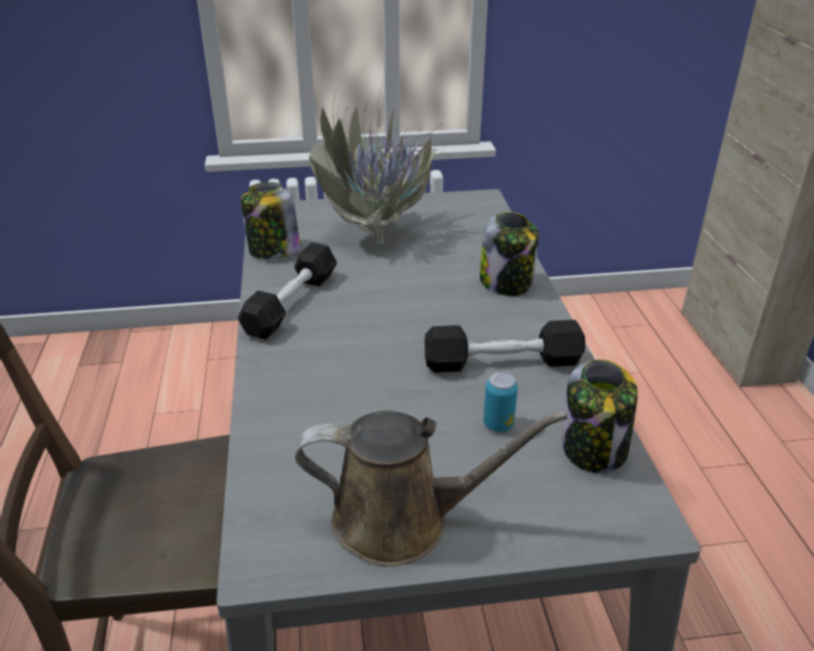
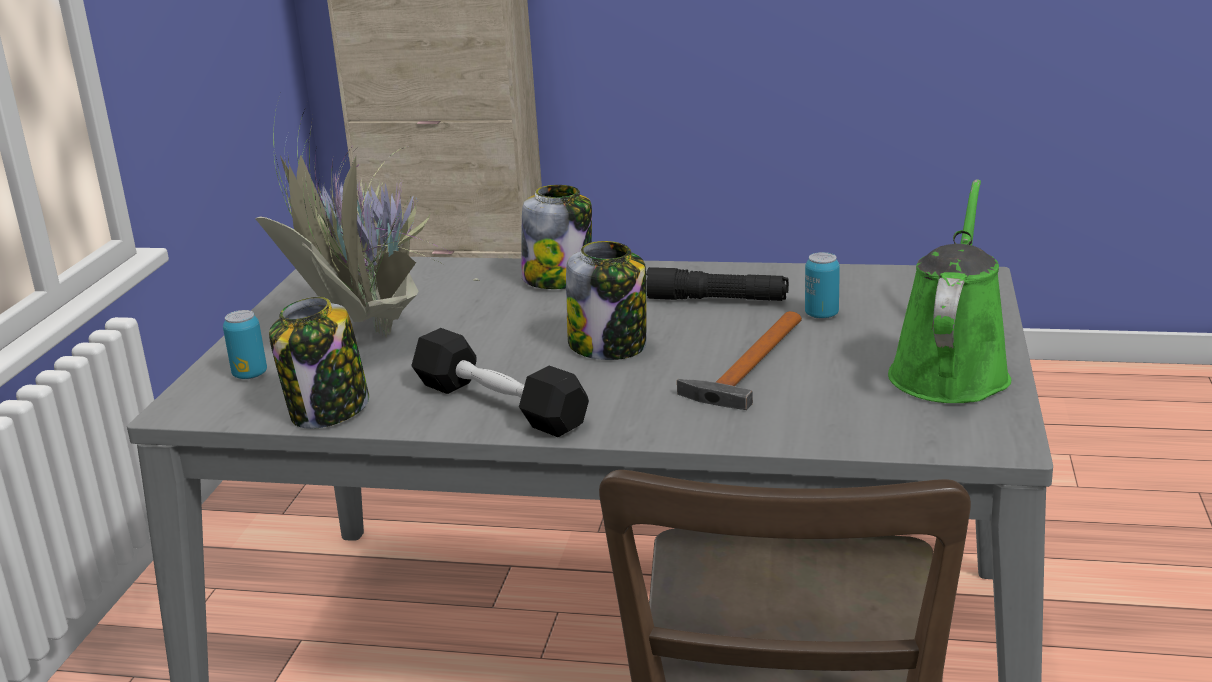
camera: 70 degrees left, 10 degrees down
(315, 217) = (250, 374): none -> can
(379, 398) = (748, 366): none -> hammer
(402, 520) = (950, 371): brown watering can -> green watering can
(502, 362) = (717, 300): black dumbbell -> black flashlight
(594, 449) = (875, 282): jar -> jar (609, 346)

